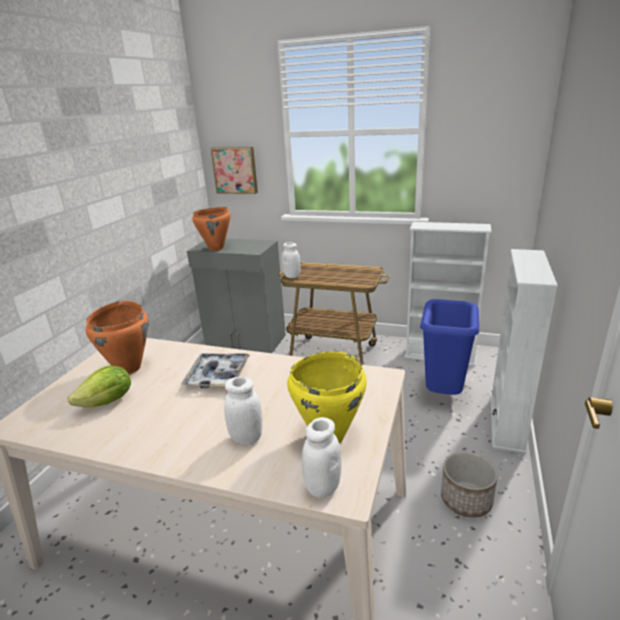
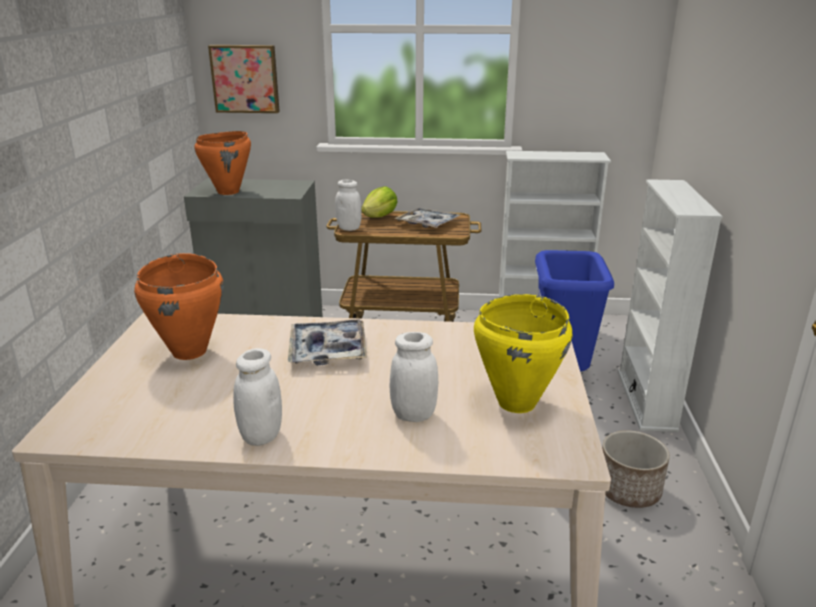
camera: 15 degrees left, 0 degrees up
(108, 402) = (187, 394): lettuce -> lettuce (380, 217)
(323, 487) = (540, 454): white jar -> white jar (261, 435)
(349, 275) = (427, 224): none -> tray

